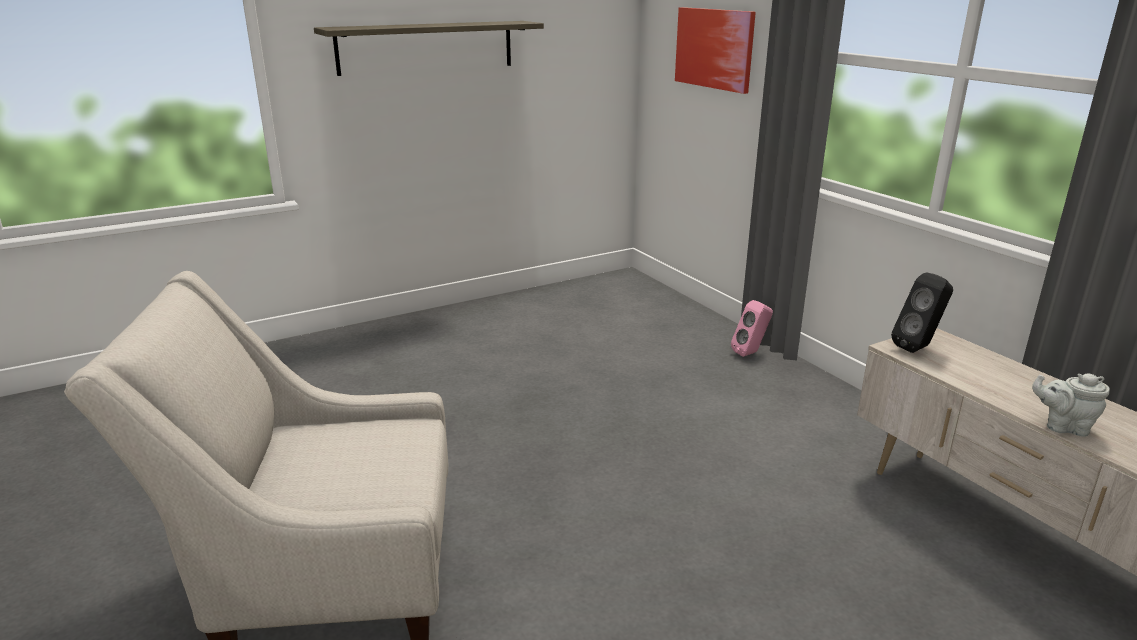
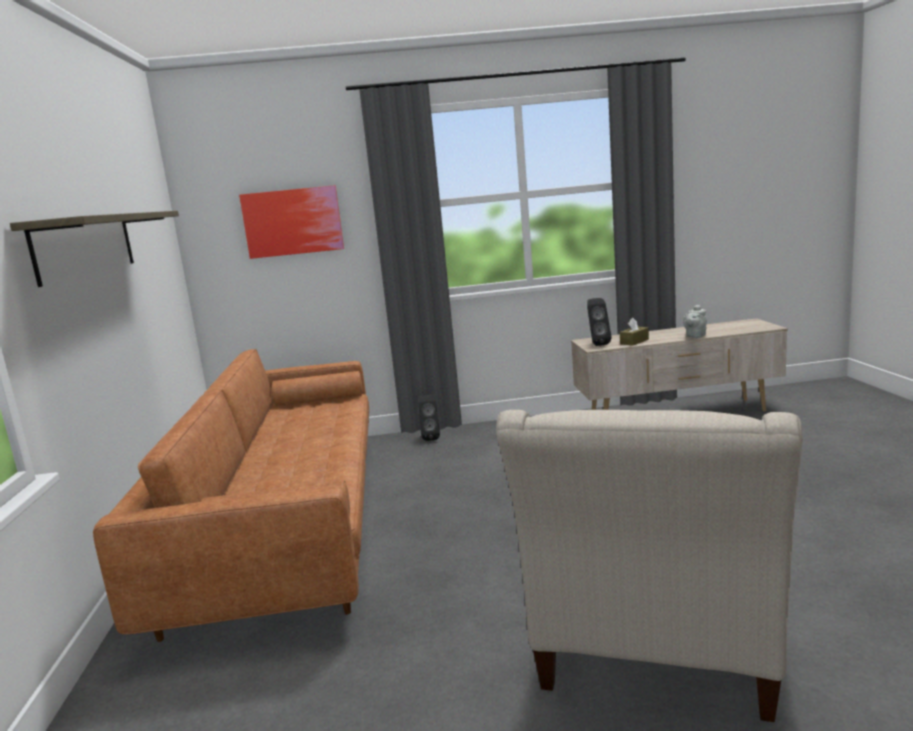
camera: 65 degrees left, 10 degrees down
(517, 334) = (286, 521): none -> brown sofa
(751, 353) = (431, 437): pink speaker -> black speaker
(965, 374) = (634, 341): none -> brown tissue box

